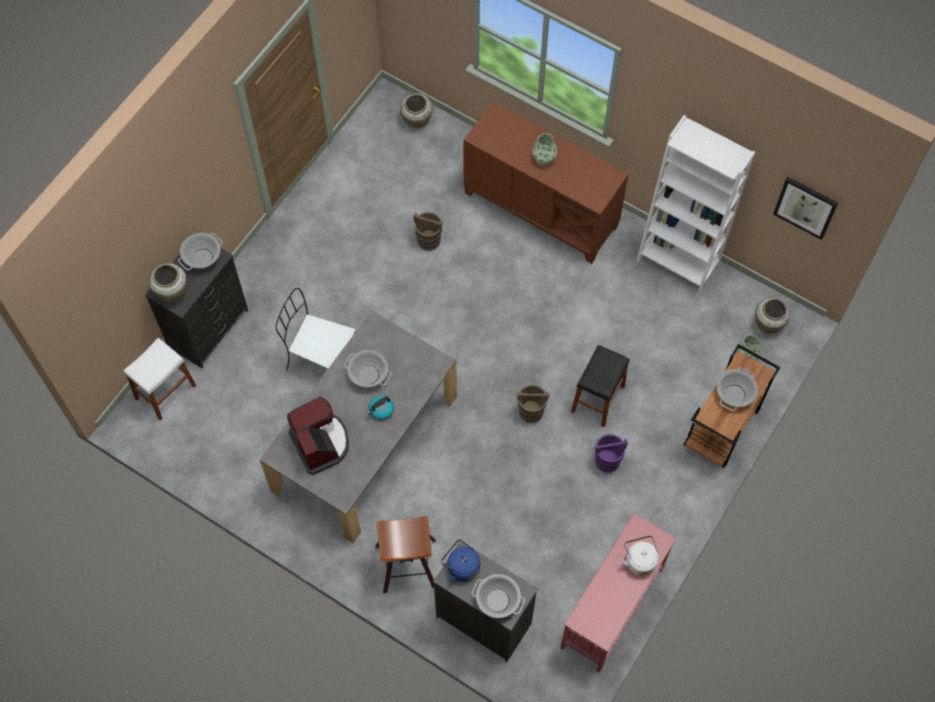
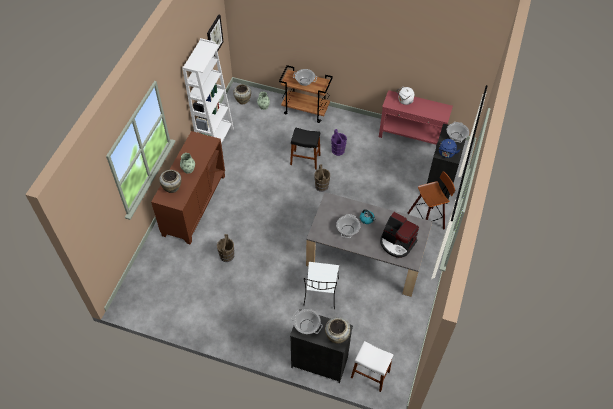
camera: 105 degrees left, 10 degrees down
(320, 443) = (397, 243): coffee machine -> coffee machine turned 105 degrees counterclockwise
(416, 120) = (139, 282): beige vase -> beige vase (172, 188)

